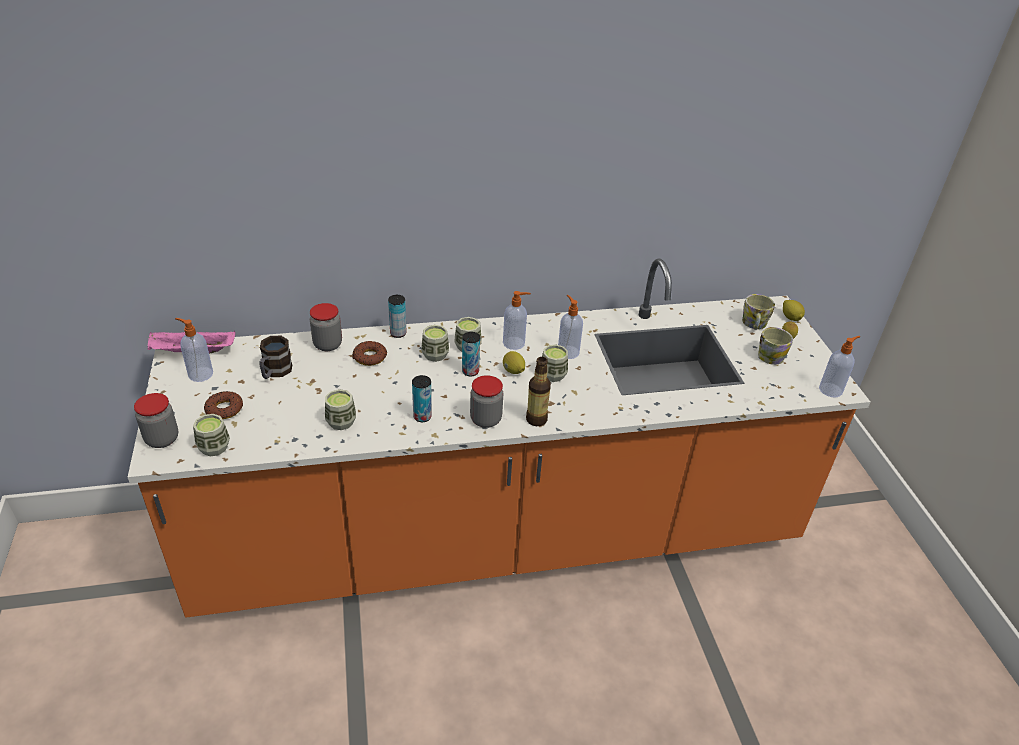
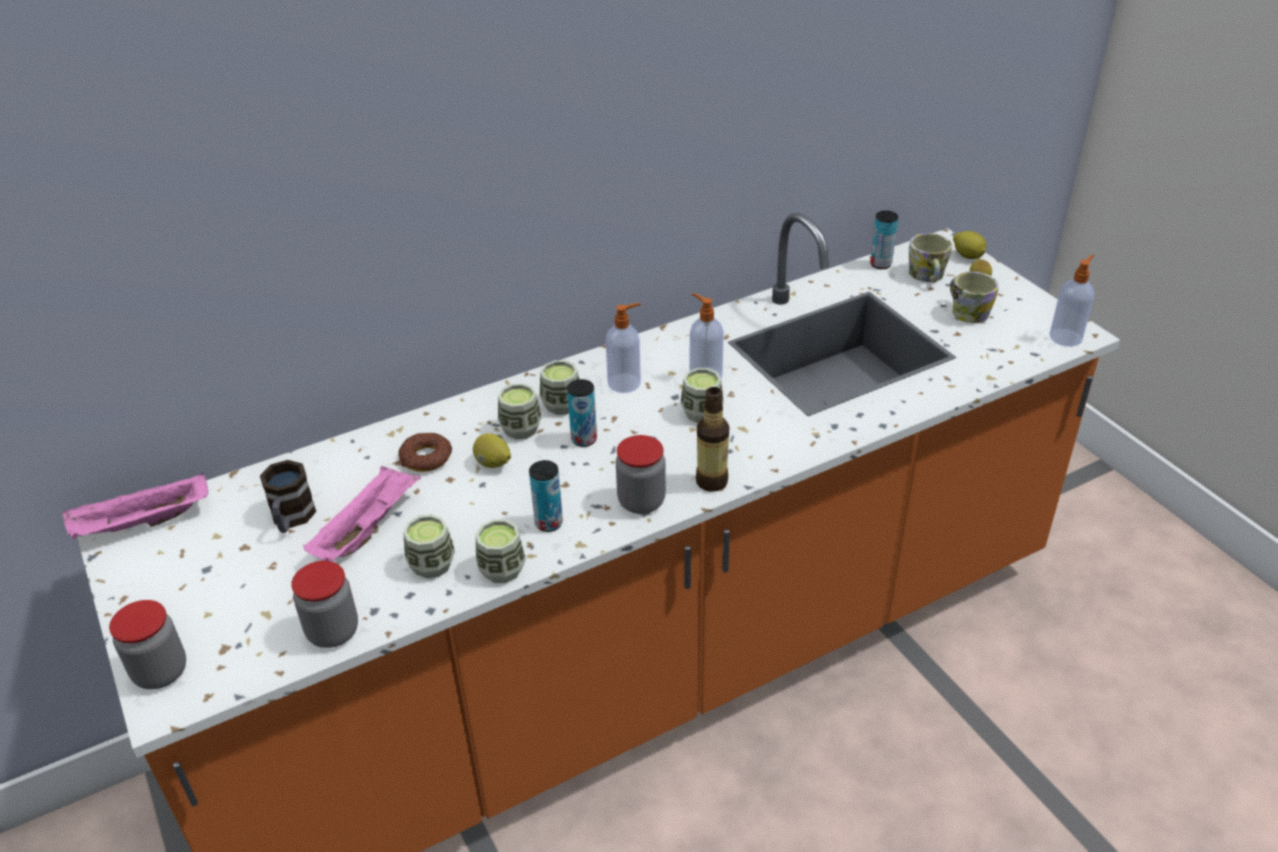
camera: 15 degrees left, 0 degrees up
(200, 374) = (171, 554): soap dispenser -> none
(214, 447) = (253, 660): cup -> cup (502, 569)
(224, 409) = (239, 597): donut -> none
(314, 390) = (367, 529): none -> pink tray
(327, 344) = (352, 456): jar -> jar (333, 632)
(398, 333) = (450, 412): can -> can (880, 264)
(513, 371) = (644, 423): lemon -> lemon (493, 464)

